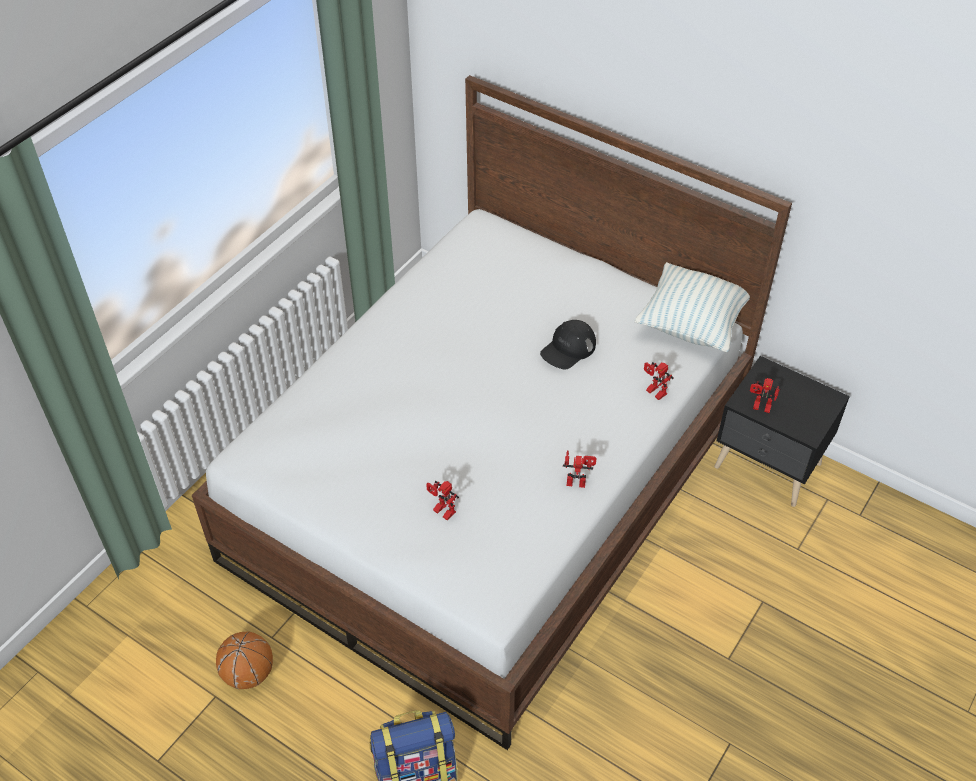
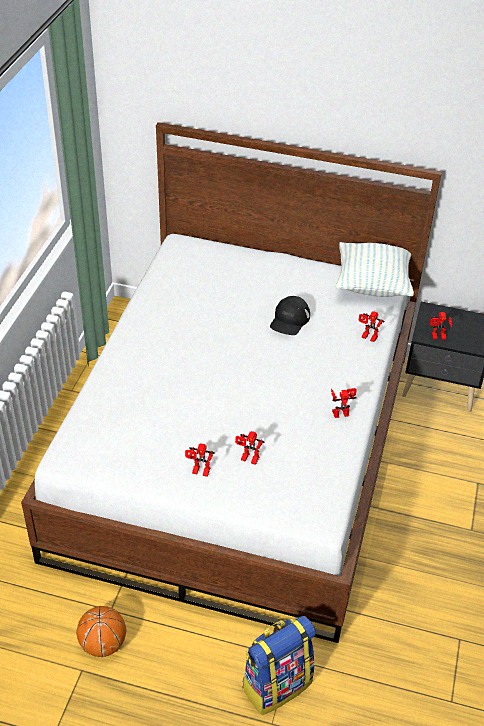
camera: 20 degrees left, 5 degrees down
(379, 513) = (199, 472): none -> toy robot

